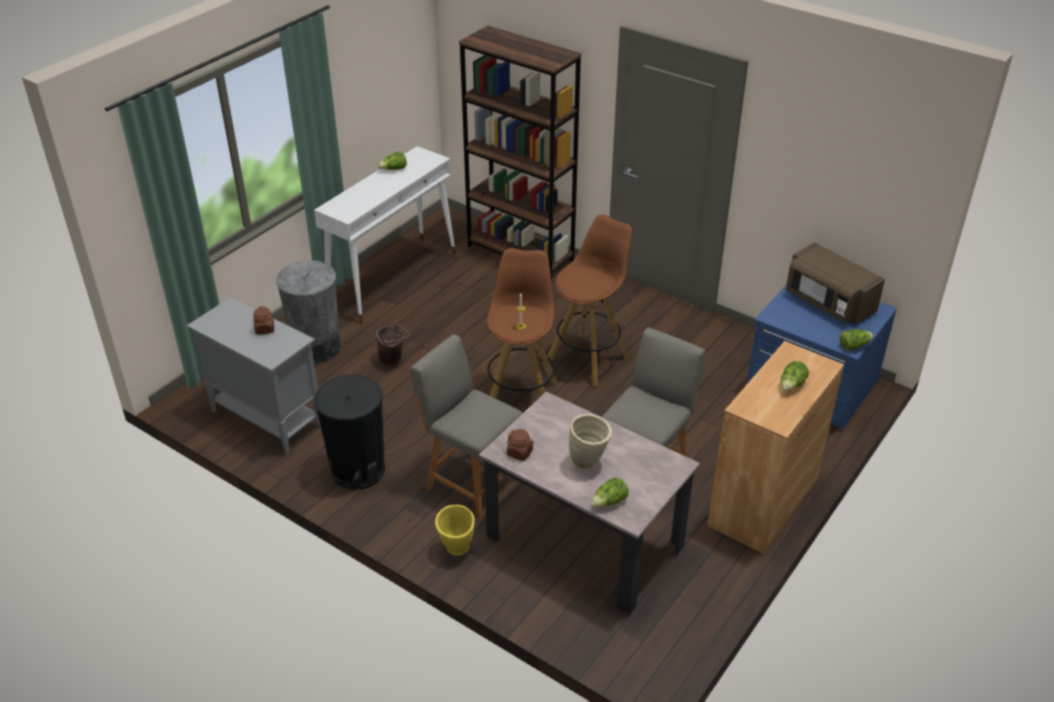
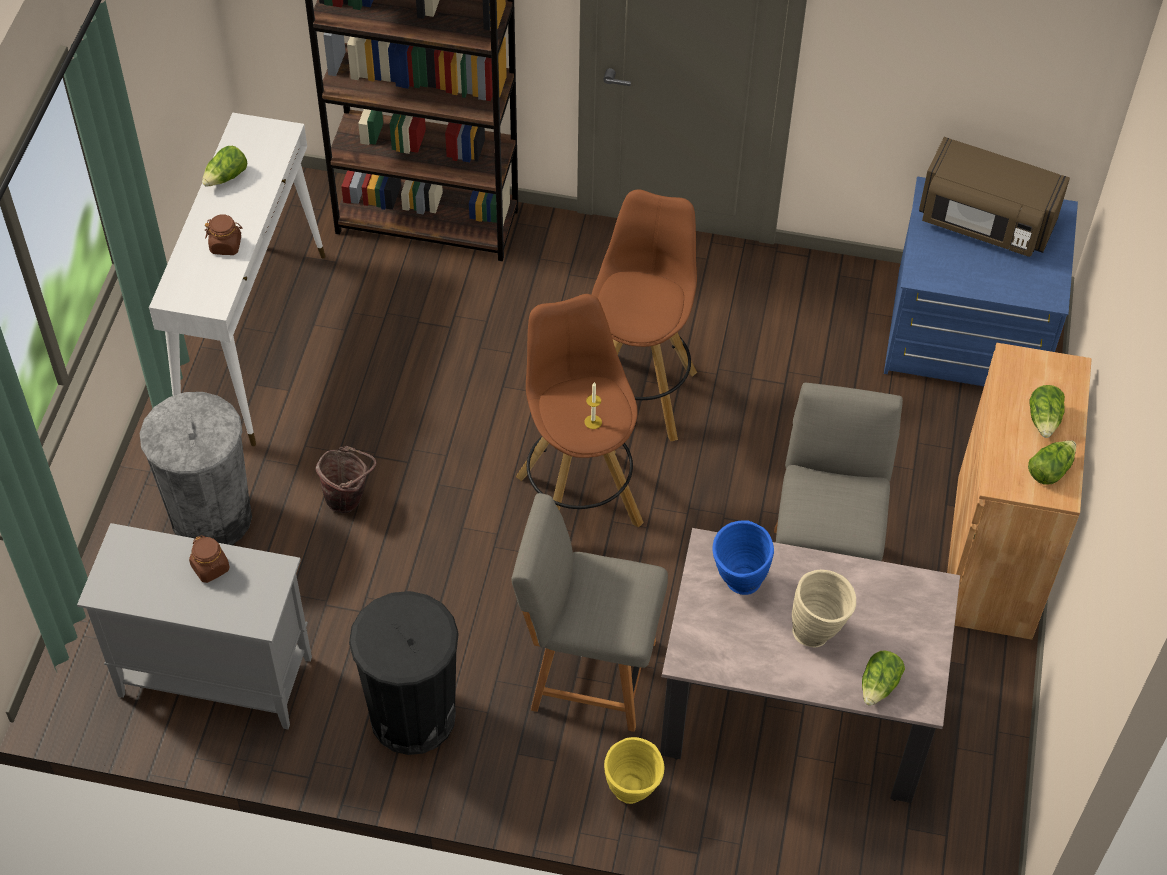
camera: 25 degrees left, 15 degrees up
(520, 453) = (717, 650): brown jar -> brown jar (226, 245)
(554, 426) = (738, 585): none -> blue vase
(854, 346) = (1053, 291): lettuce -> lettuce (1049, 469)

